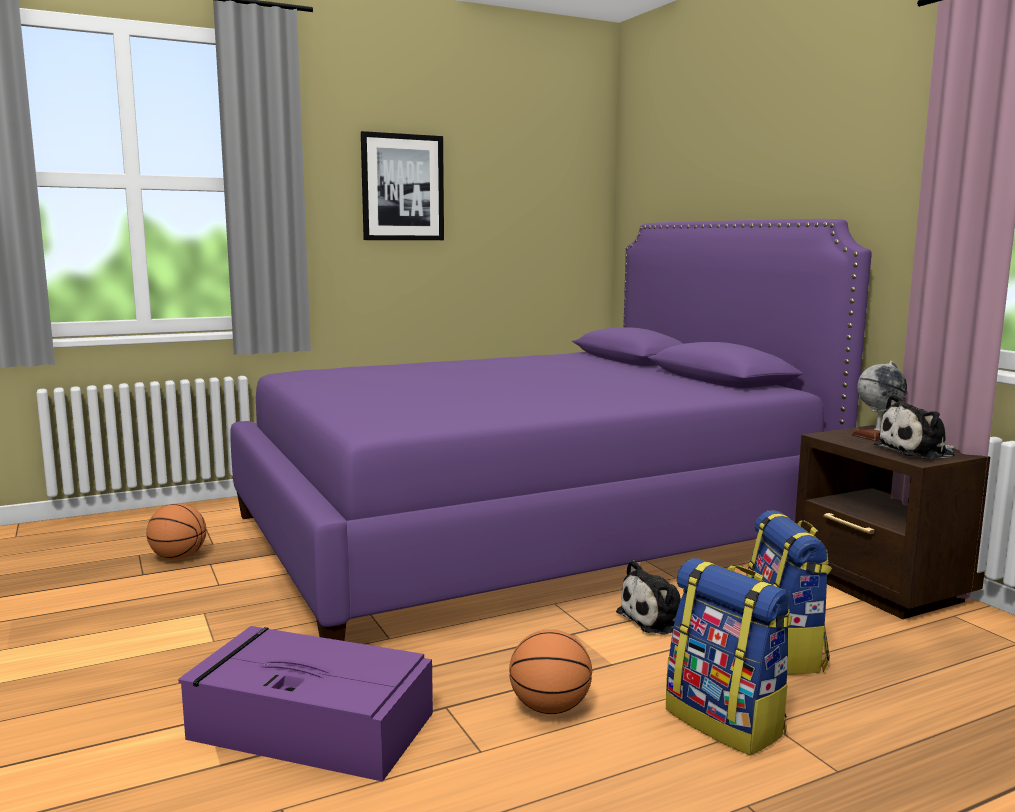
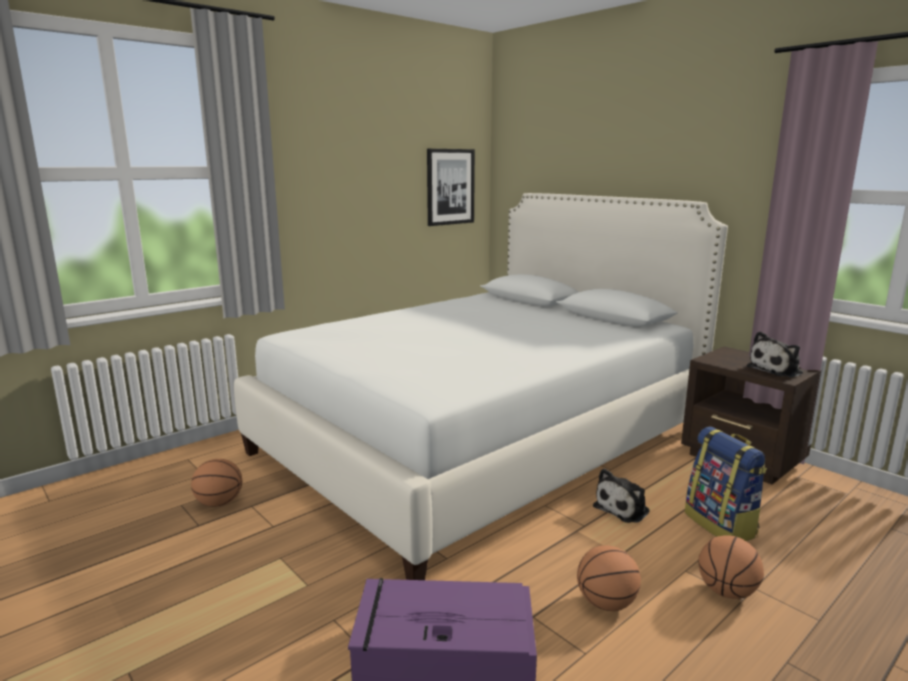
camera: 15 degrees left, 5 degrees up
(402, 187) = (344, 169): picture -> picture (450, 187)
(526, 532) = (481, 442): purple bed -> white bed
(726, 721) = (726, 592): backpack -> basketball
(877, 435) = (738, 357): globe -> none

